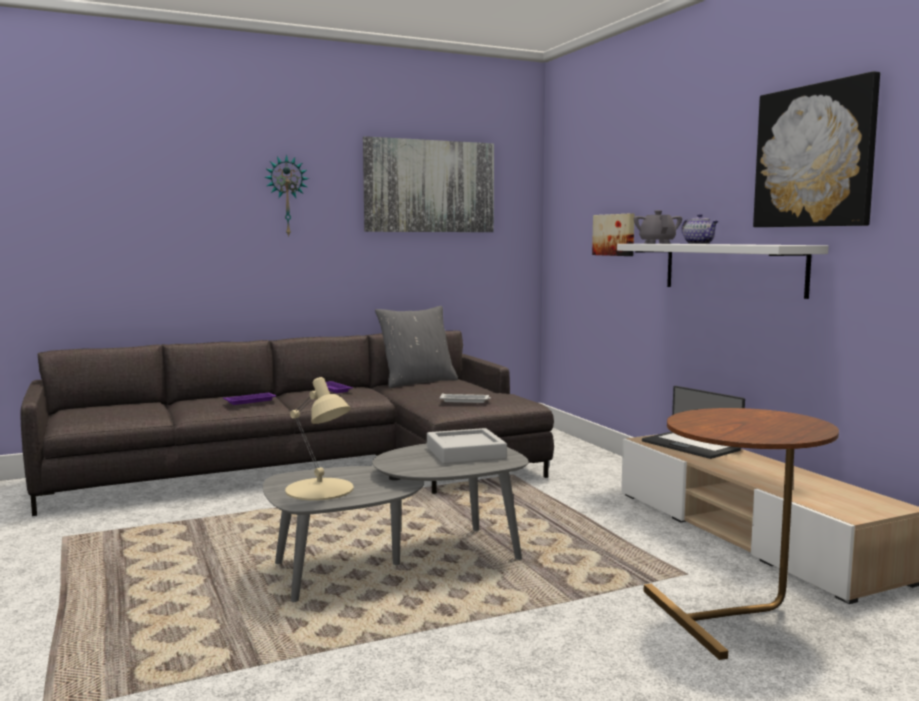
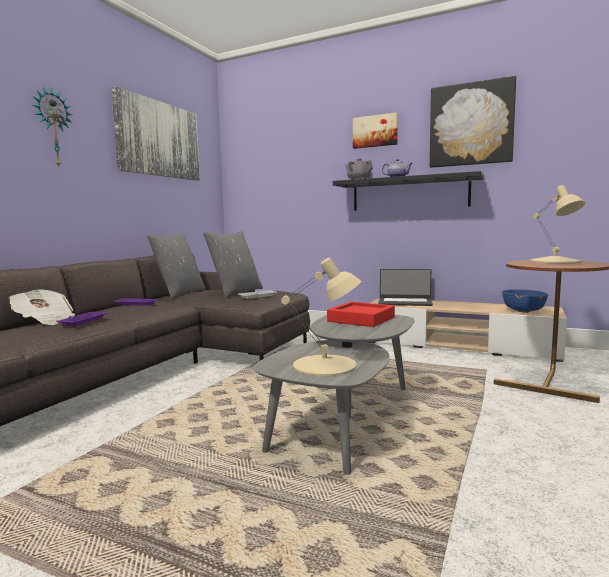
camera: 40 degrees left, 0 degrees up
(230, 395) = (44, 320): none -> newspaper
(465, 391) = (236, 292): none -> grey pillow
(465, 453) = (361, 319): grey tray -> red tray
(615, 235) = (301, 180): picture -> picture (375, 131)
(732, 268) = (409, 194): white shelf -> black shelf
(776, 420) = (555, 261): none -> beige table lamp
(822, 499) = (523, 311): none -> blue bowl

